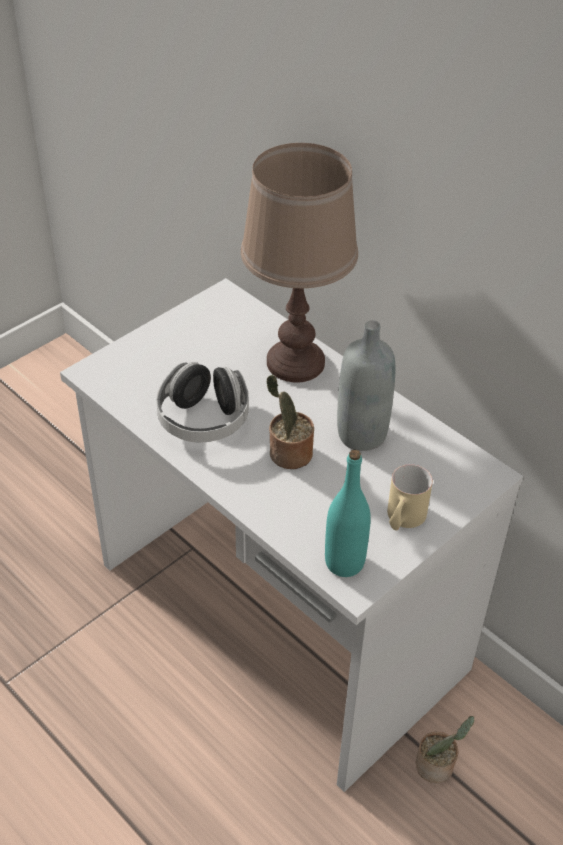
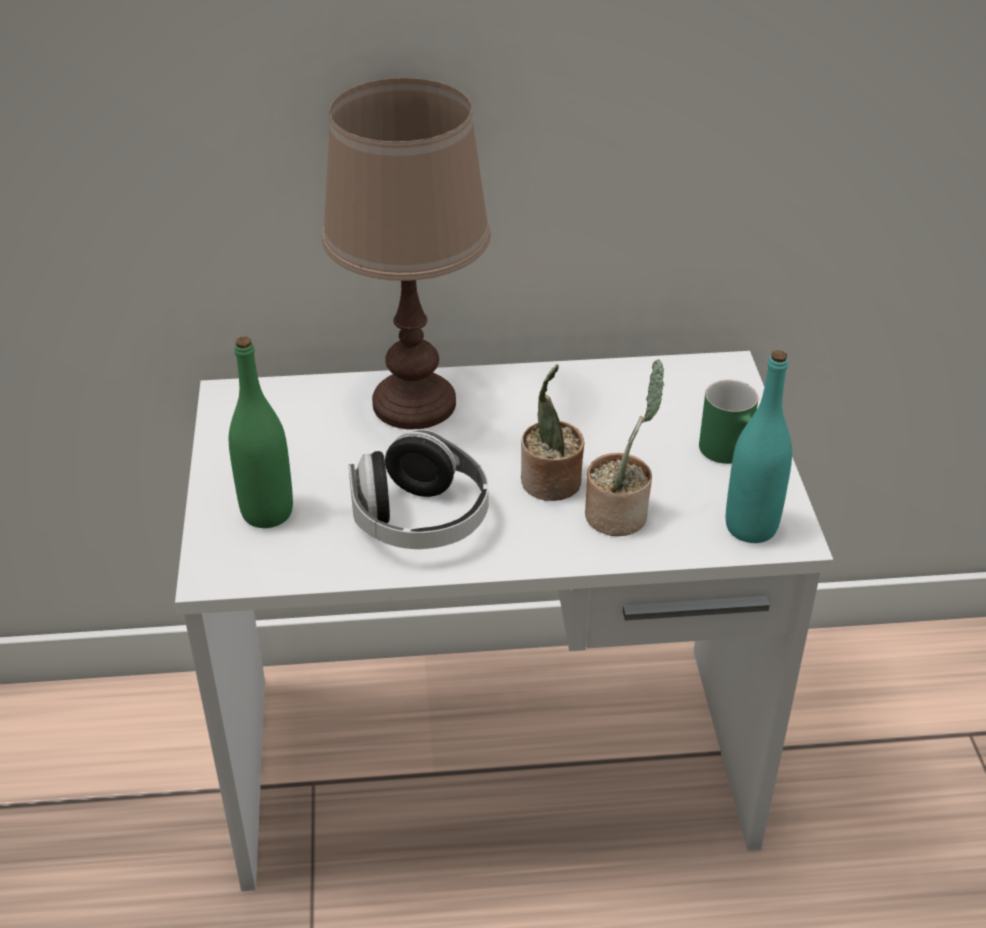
camera: 50 degrees left, 5 degrees down
(151, 362) = (267, 512): none -> green bottle
(361, 435) = (580, 417): grey bottle -> none
(403, 520) = (732, 456): beige mug -> green mug
(437, 766) = (792, 751): potted plant -> potted plant (620, 513)

